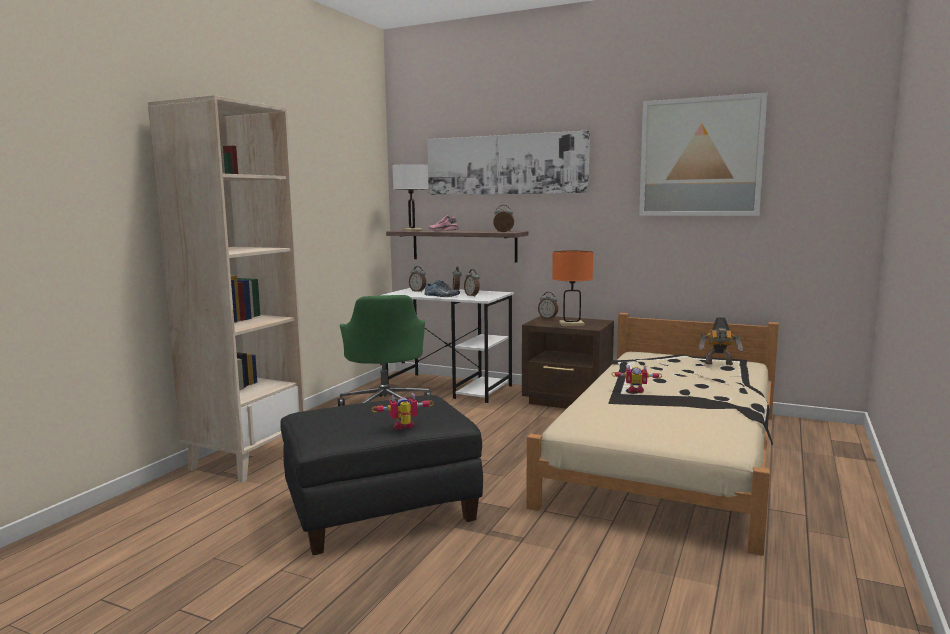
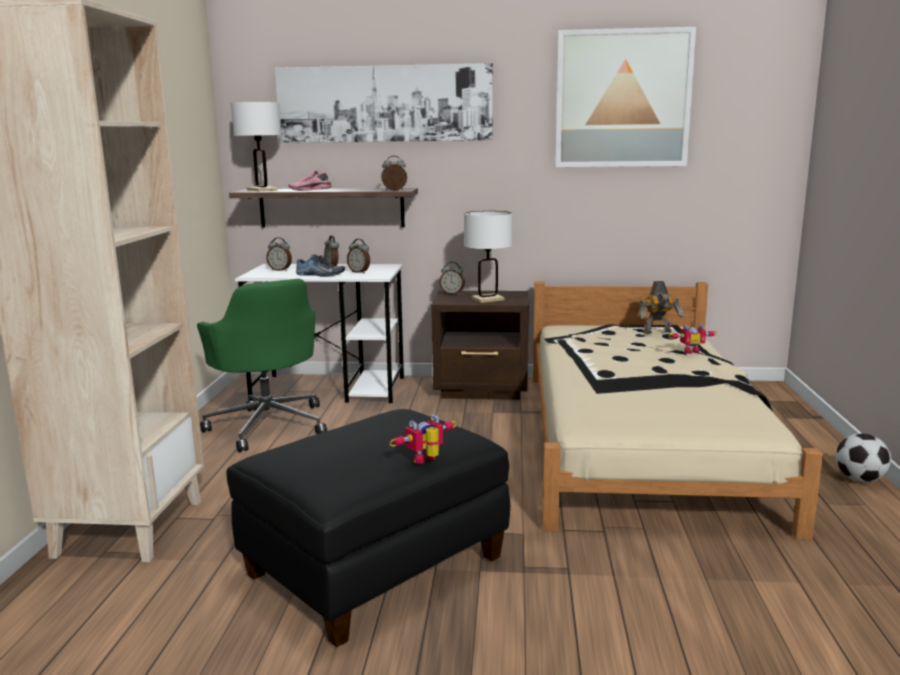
camera: 20 degrees left, 5 degrees up
(571, 324) = (488, 299): orange table lamp -> white table lamp
(635, 390) = (608, 373): toy robot -> toy robot (690, 351)
(862, 517) = (859, 480): none -> football

